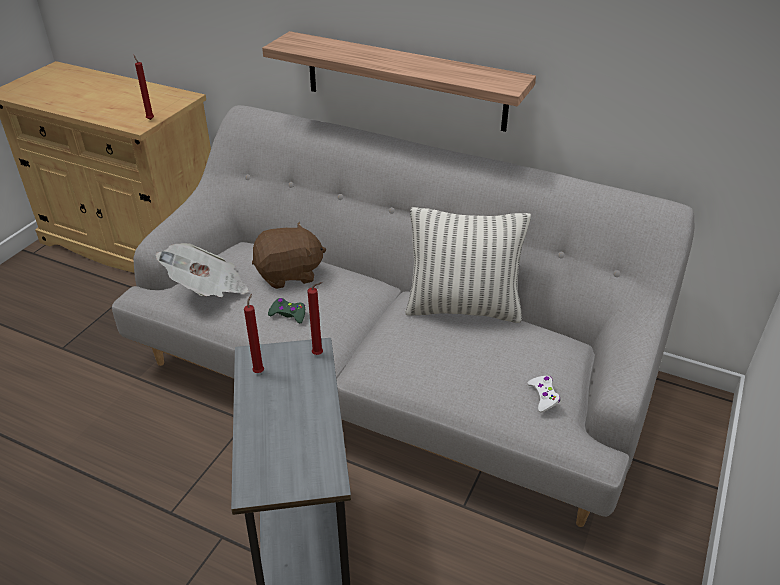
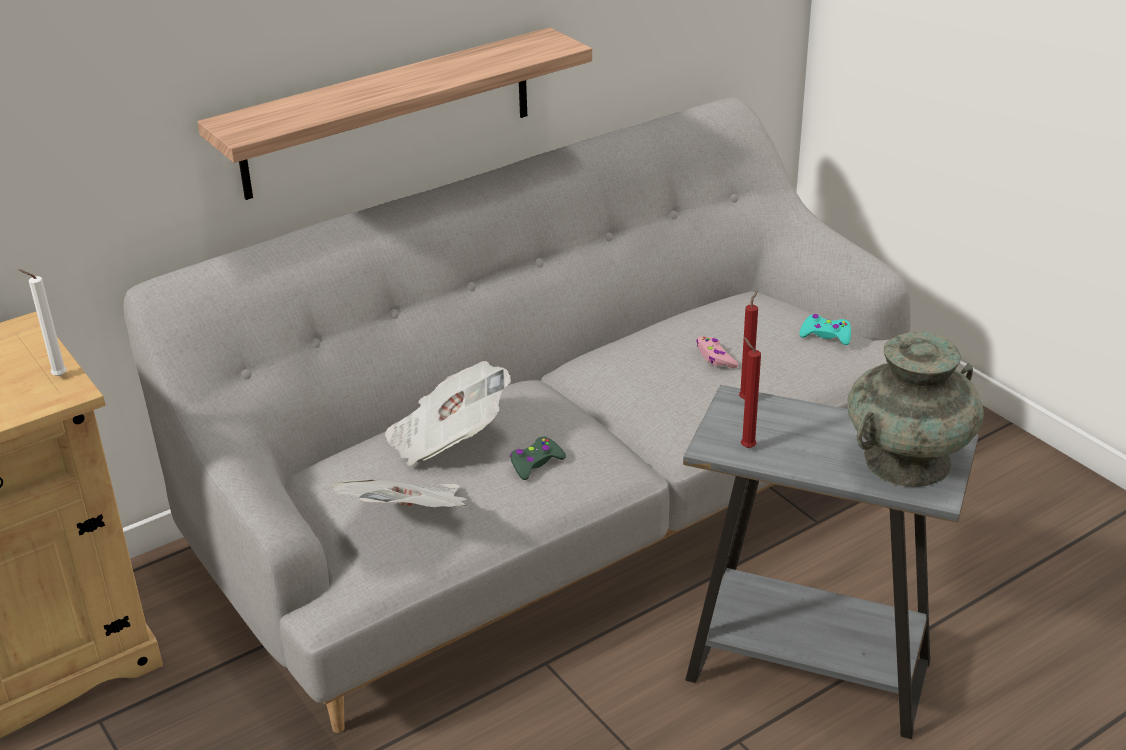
camera: 60 degrees left, 5 degrees down
(150, 119) = (57, 376): red candle -> white candle
(287, 460) = (908, 461): none -> turquoise vase
(289, 274) = (447, 440): brown plush toy -> newspaper
(462, 350) = (715, 358): none -> pink game controller
(463, 308) = (639, 336): pillow -> none
(543, 396) = (826, 335): white game controller -> turquoise game controller

